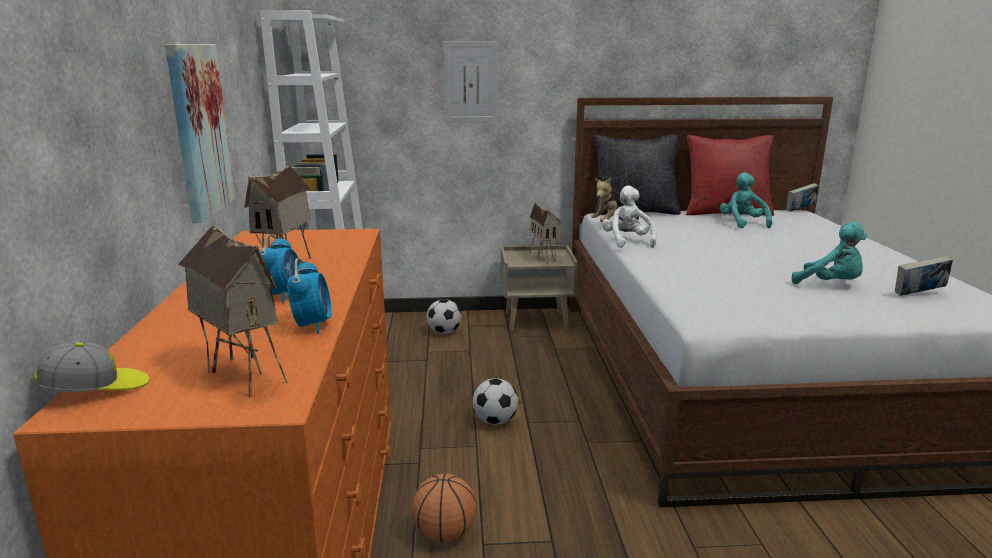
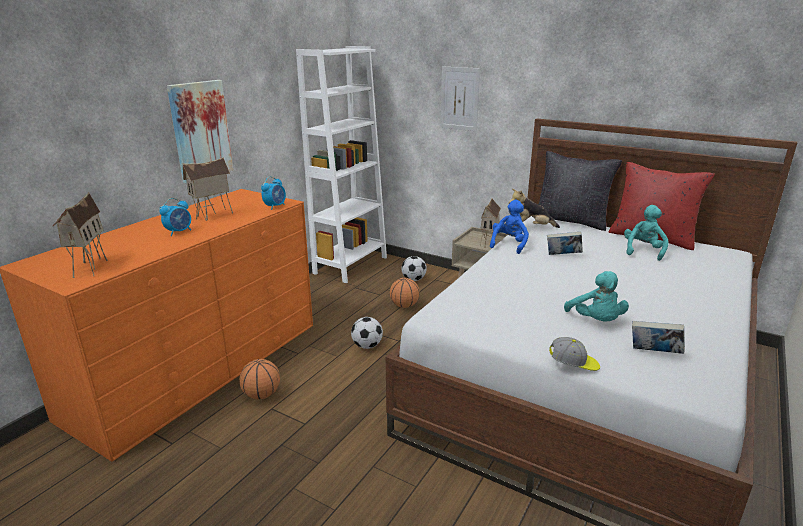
camera: 35 degrees right, 5 degrees up
(96, 390) = (43, 258): cap -> cap (573, 364)
(313, 325) = (156, 252): alarm clock -> alarm clock (275, 206)
(474, 363) = (404, 306): none -> basketball
(627, 242) = (509, 244): white plush toy -> blue plush toy
(800, 210) = (735, 251): book -> book (563, 256)

